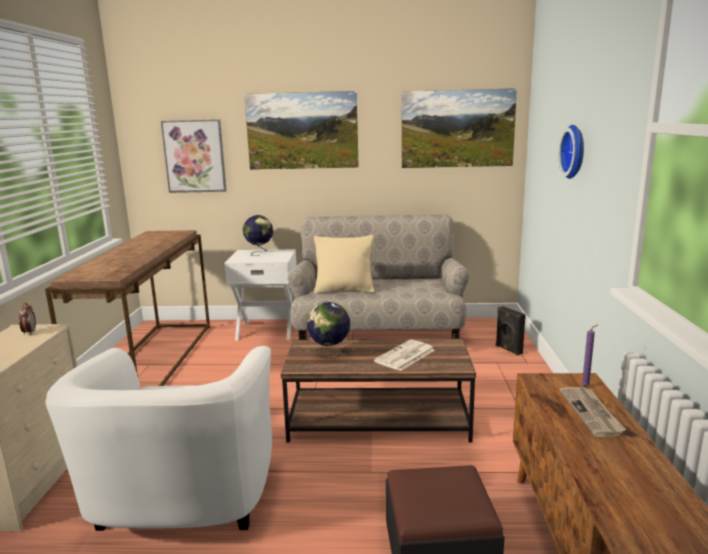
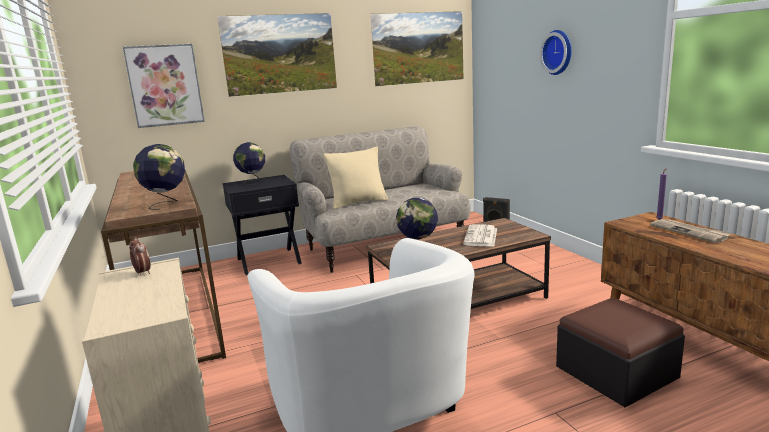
camera: 25 degrees left, 0 degrees up
(110, 272) = (166, 204): none -> globe
(267, 330) = (268, 260): white side table -> black side table

